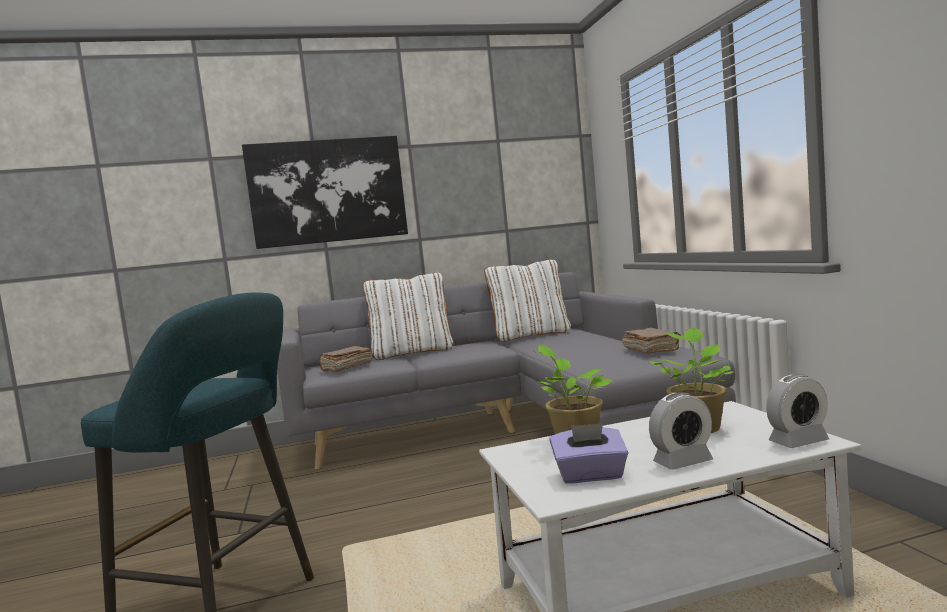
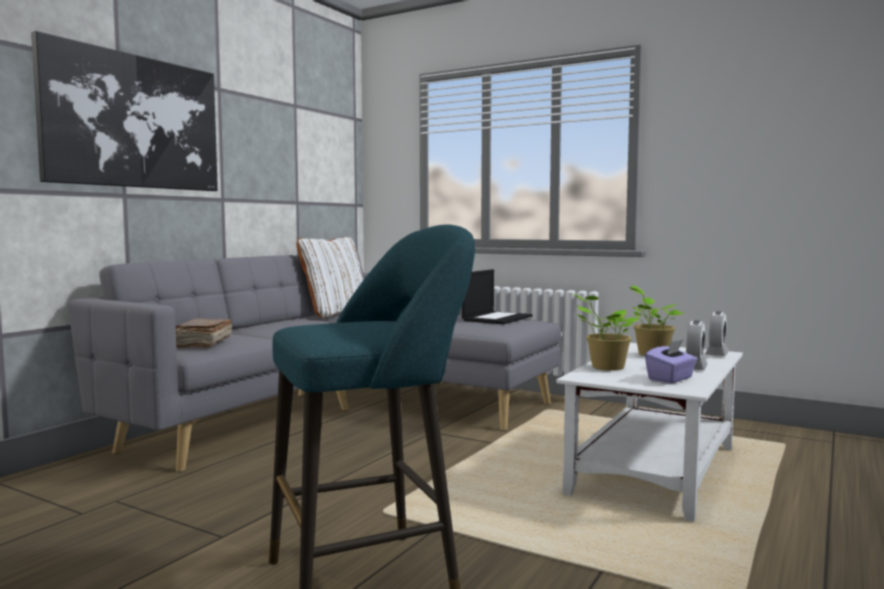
camera: 45 degrees left, 0 degrees up
(412, 353) = (241, 329): white pillow -> none
(651, 350) = (497, 318): brown book -> laptop

